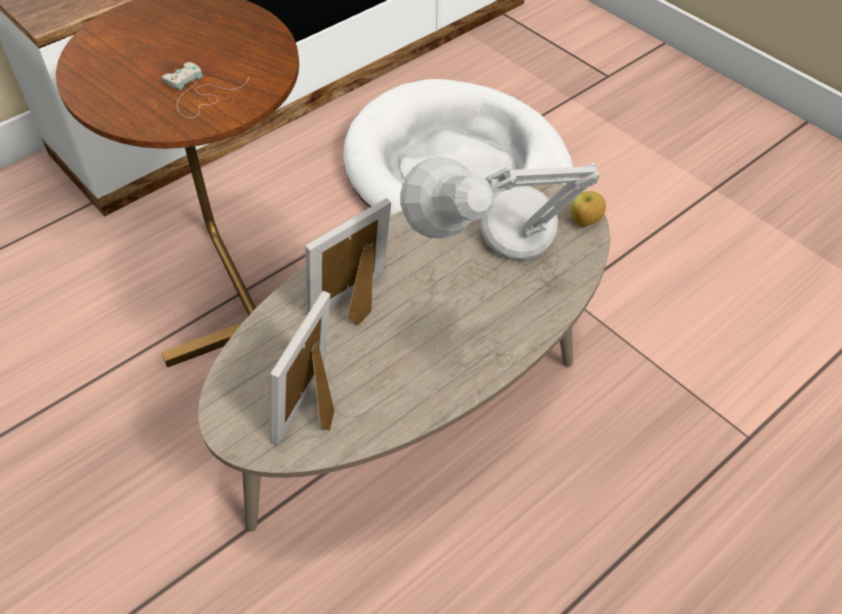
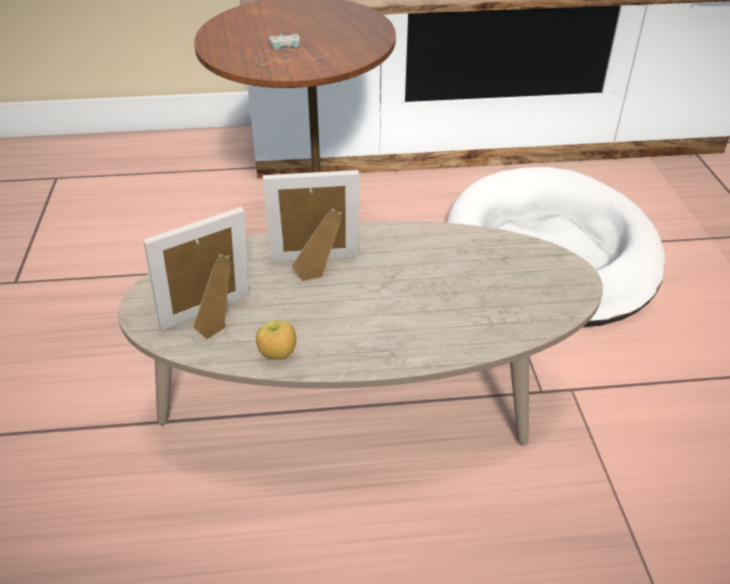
camera: 35 degrees right, 10 degrees down
(497, 288) = (442, 307): grey table lamp -> none
(584, 222) = (575, 293): apple -> apple (277, 355)

